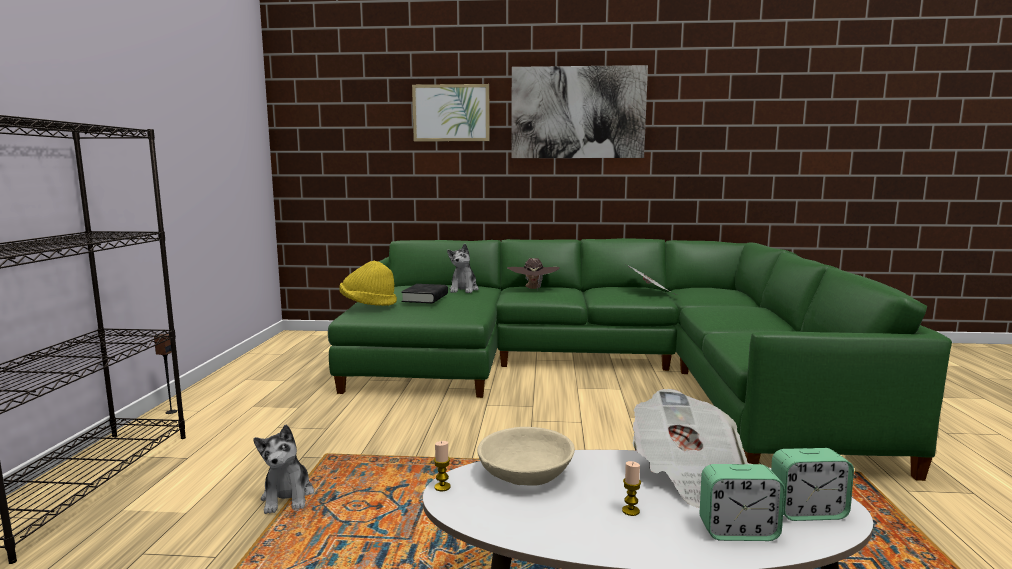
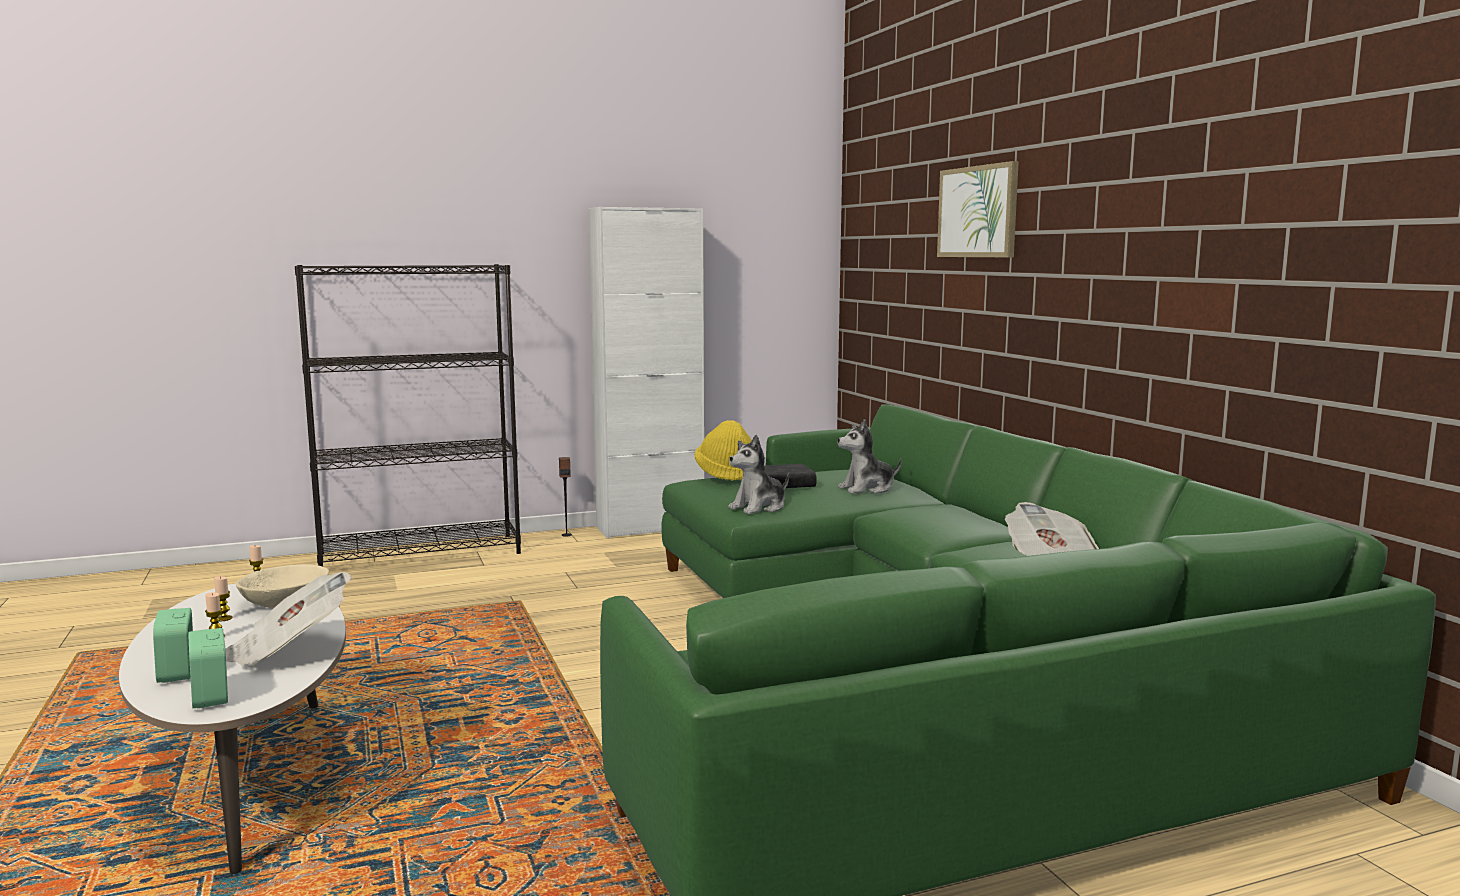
camera: 65 degrees right, 0 degrees up
(222, 382) = (650, 528): none -> white cabinet
(288, 497) = (434, 610): plush toy -> plush toy (759, 507)
(533, 289) = (939, 512): brown hat -> none
(566, 507) = (224, 618): none -> candle
(578, 112) = (1122, 204): picture -> none

